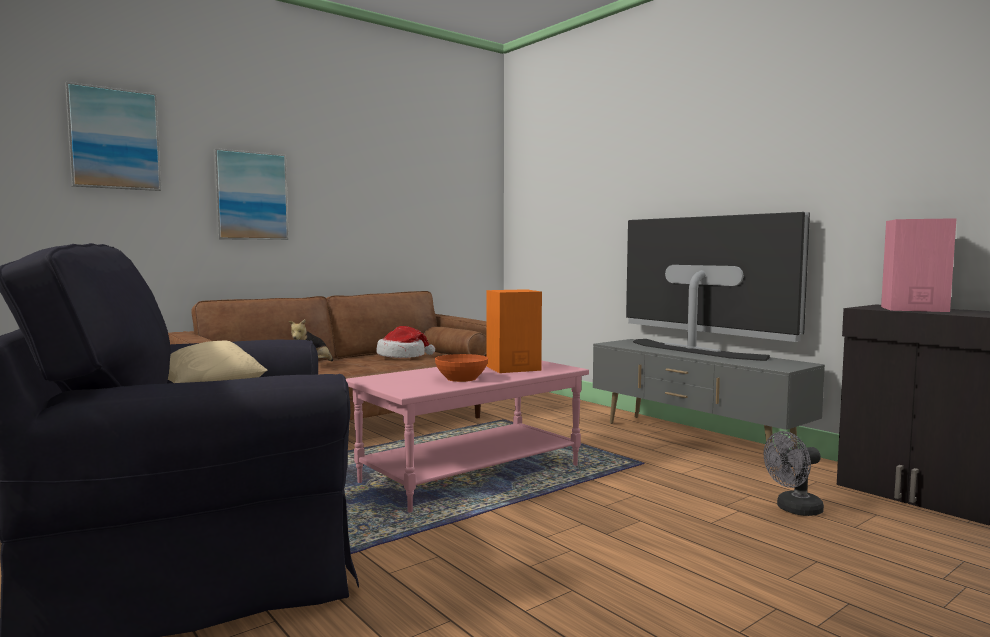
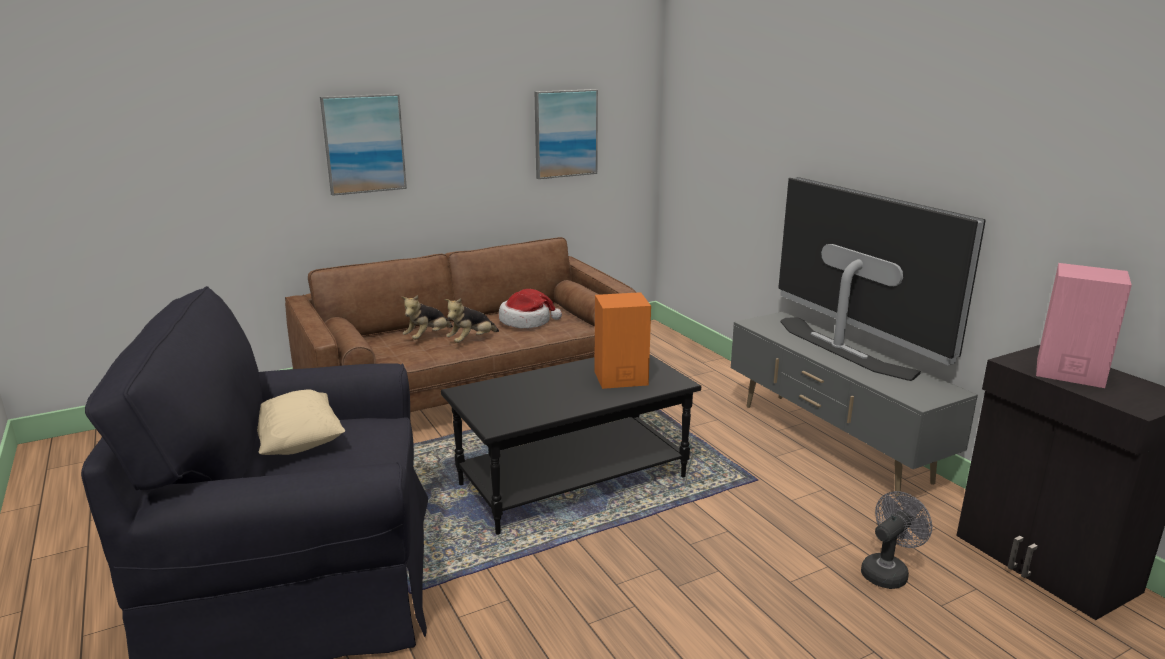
camera: 10 degrees right, 15 degrees up
(114, 139) = (215, 99): picture -> picture (565, 133)
(355, 366) = (472, 341): none -> plush toy
(462, 378) = (559, 399): orange bowl -> none
(471, 473) = (573, 480): pink coffee table -> black coffee table
(794, 510) = (887, 571): grey fan -> grey fan turned 150 degrees clockwise

